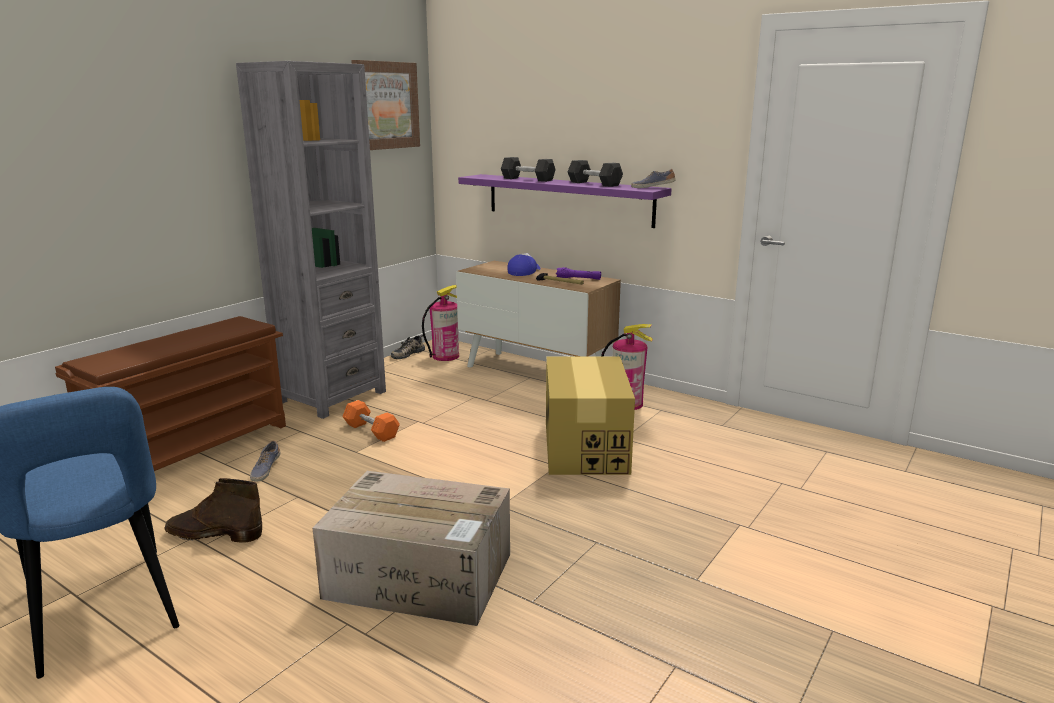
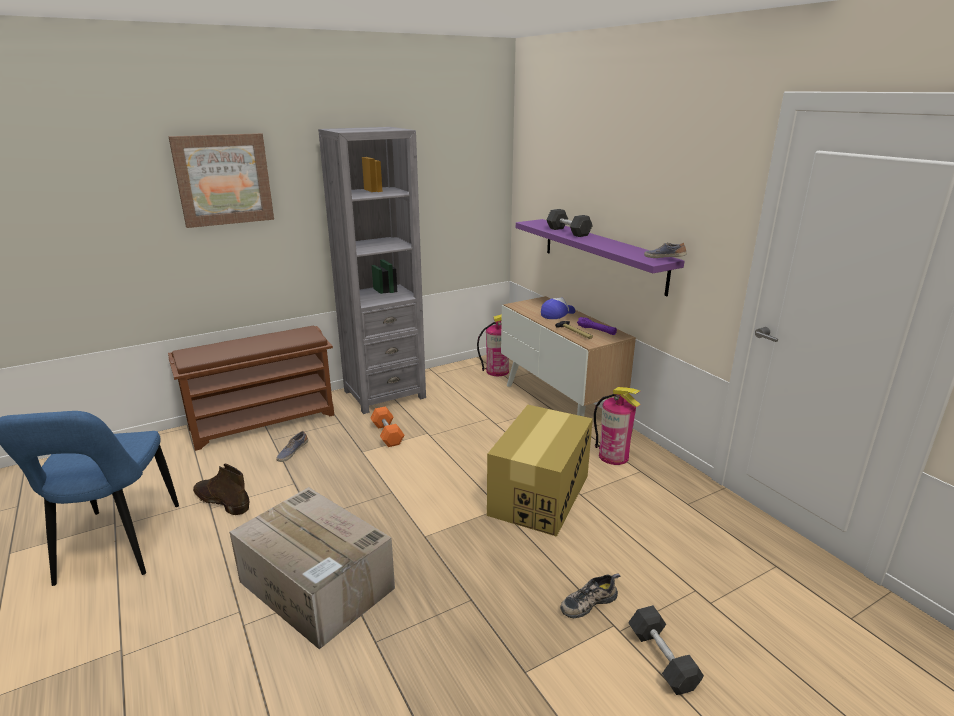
camera: 25 degrees right, 5 degrees up
(385, 105) = (464, 155): picture -> picture (223, 179)
(407, 353) = (470, 362): shoe -> shoe (588, 601)
(594, 184) = (617, 245): grey dumbbell -> grey dumbbell (662, 659)

